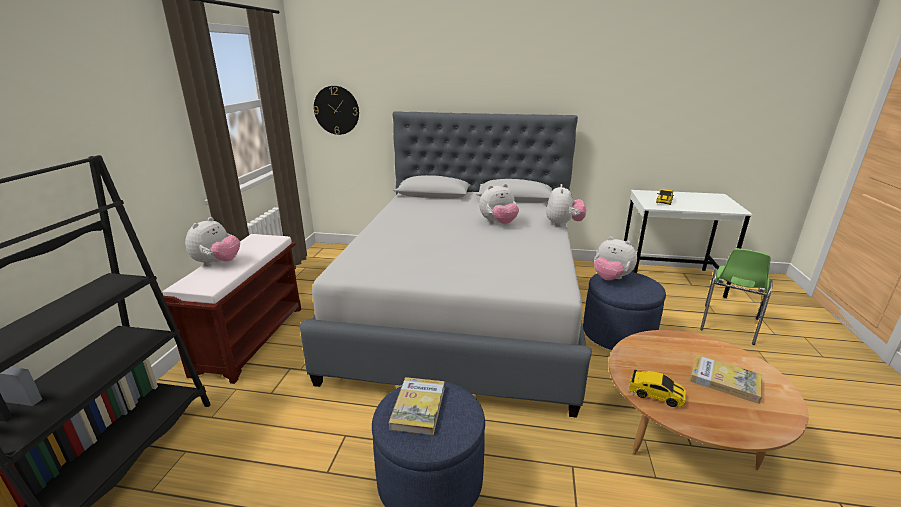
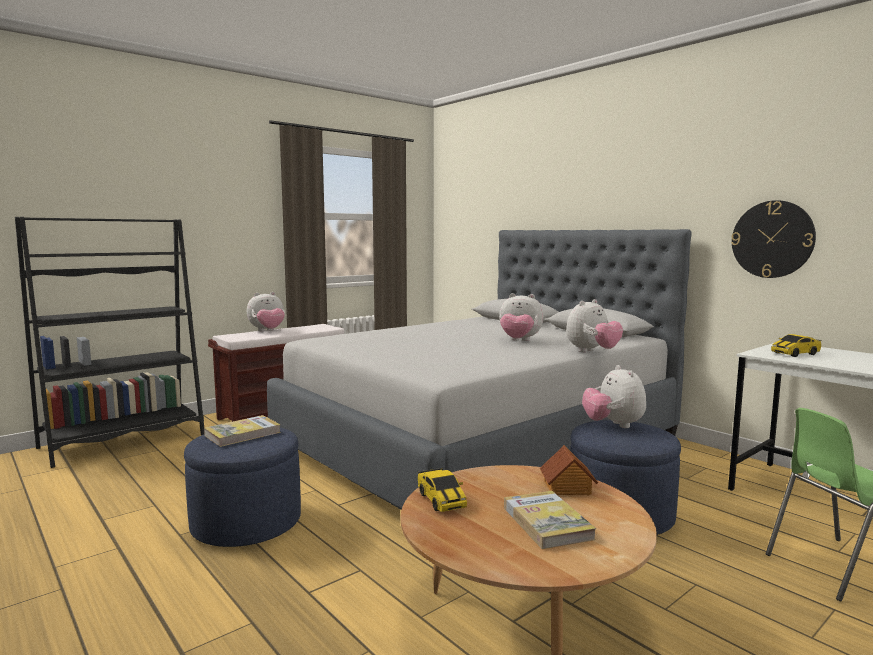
camera: 40 degrees right, 15 degrees down
(336, 110) = (460, 231): wall clock -> wall clock (772, 239)
(680, 345) = (567, 488): none -> toy house

